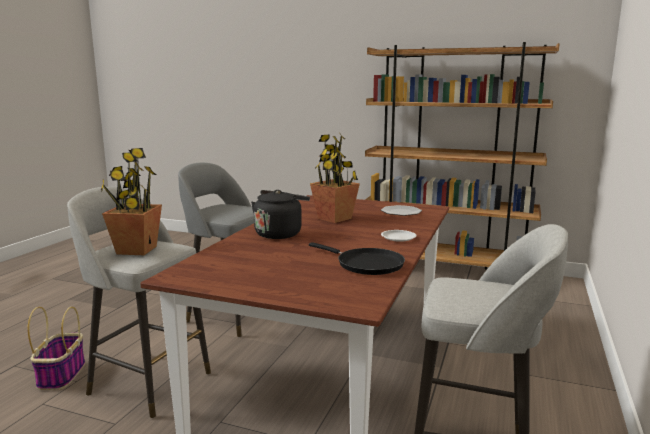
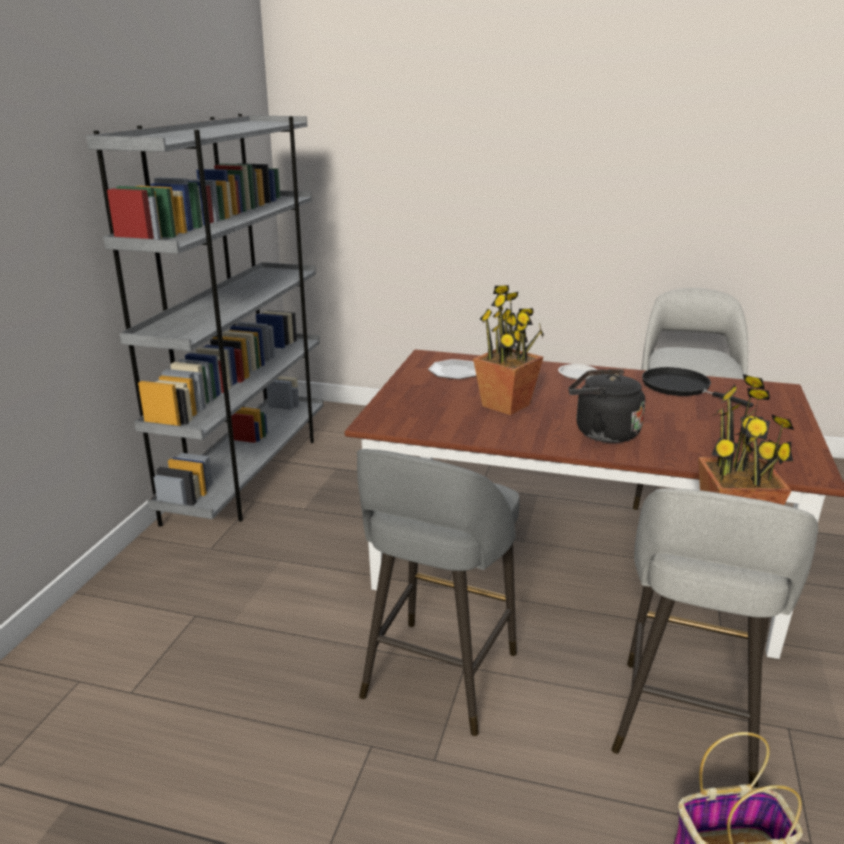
camera: 95 degrees left, 10 degrees up
(366, 264) = (680, 388): black frying pan -> black frying pan turned 75 degrees counterclockwise
(446, 271) = (249, 473): brown bookcase -> grey bookcase

